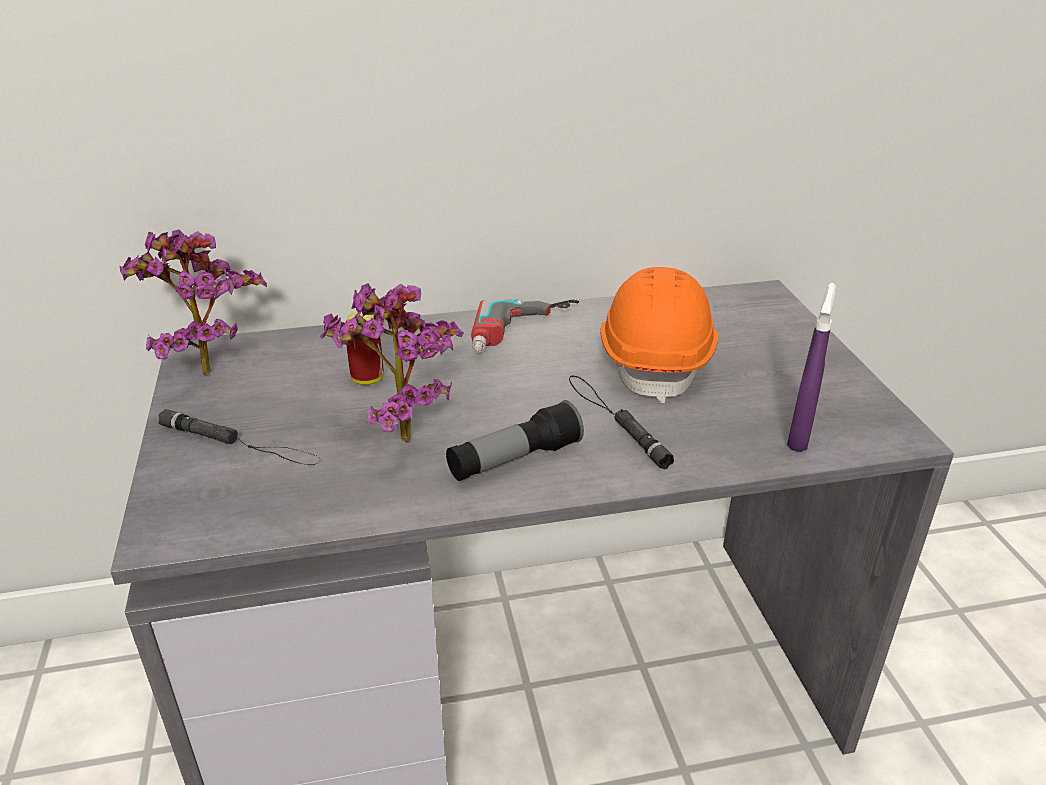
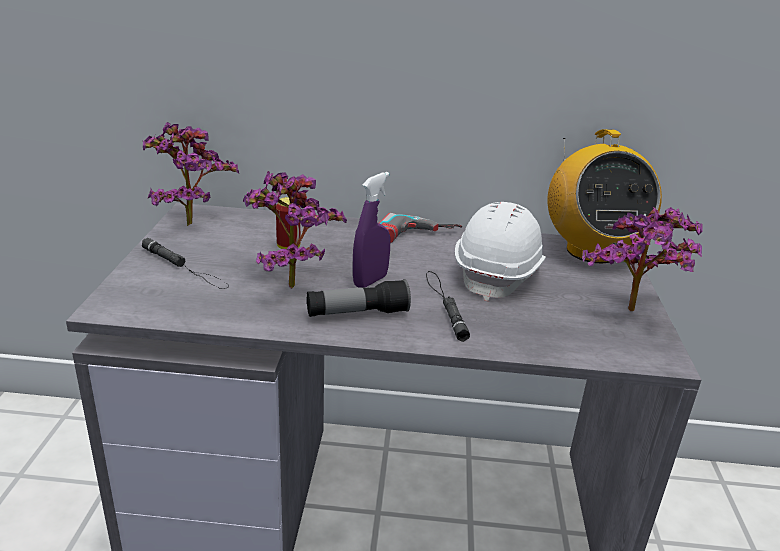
camera: 15 degrees right, 5 degrees down
(656, 361) = (499, 274): orange hard hat -> white hard hat
(744, 304) = (591, 251): none -> radio
(799, 436) = (579, 342): purple spray bottle -> purple spray bottle (370, 281)
(837, 382) = (633, 314): none -> potted plant

